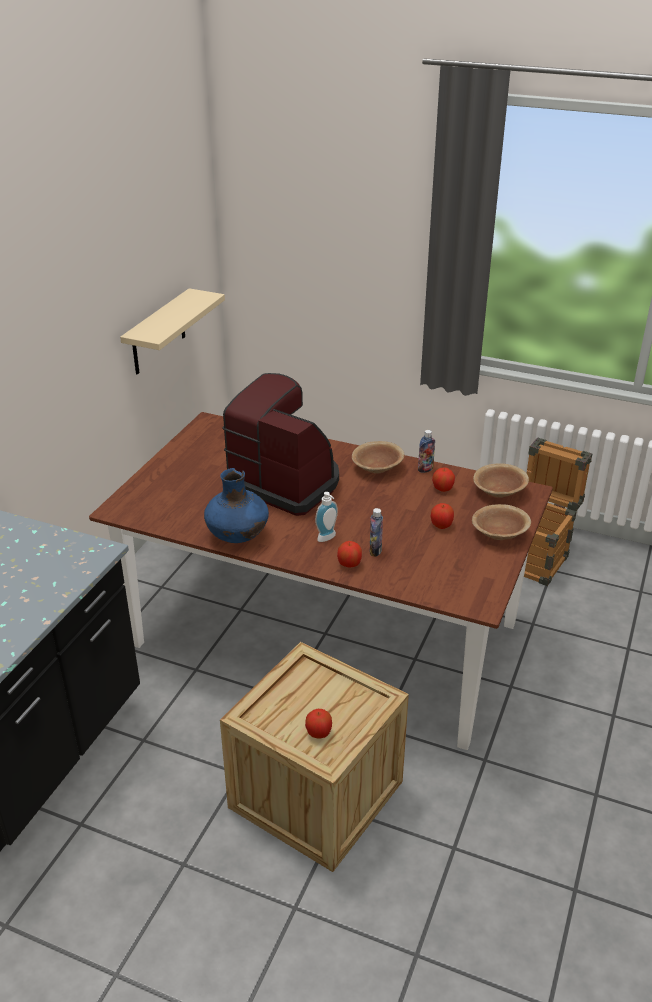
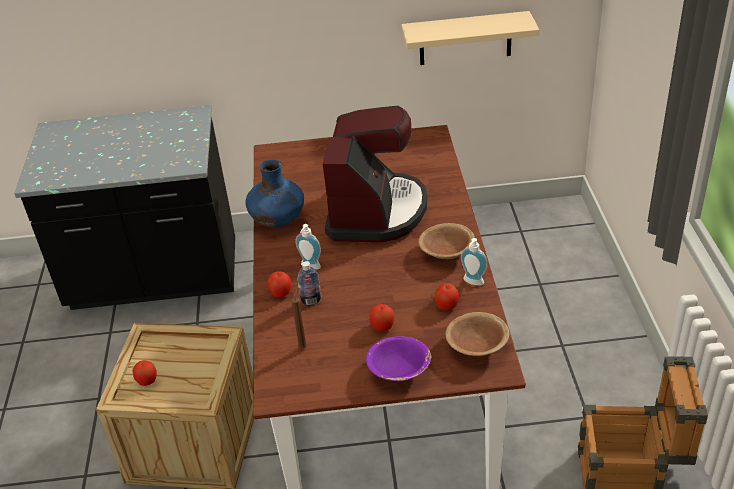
camera: 65 degrees right, 5 degrees up
(425, 469) = (472, 282): bottle -> soap dispenser
(433, 572) = (303, 347): none -> brown candle
(499, 534) = (399, 370): brown bowl -> purple bowl

